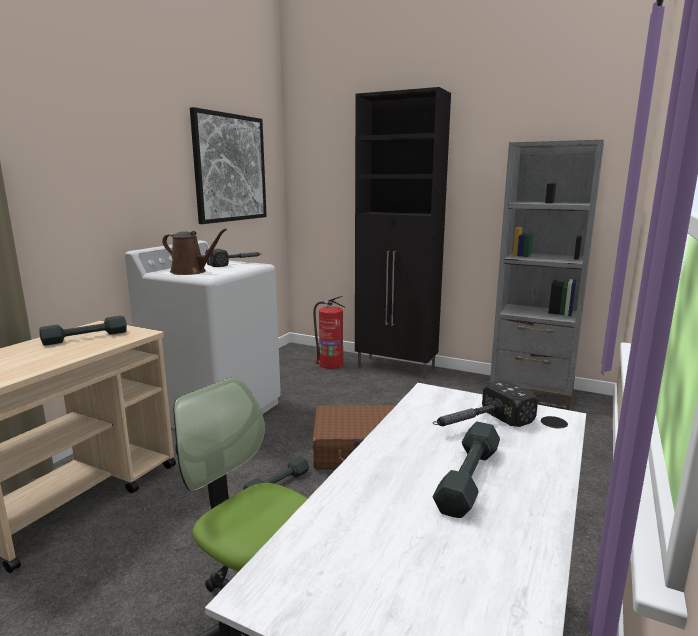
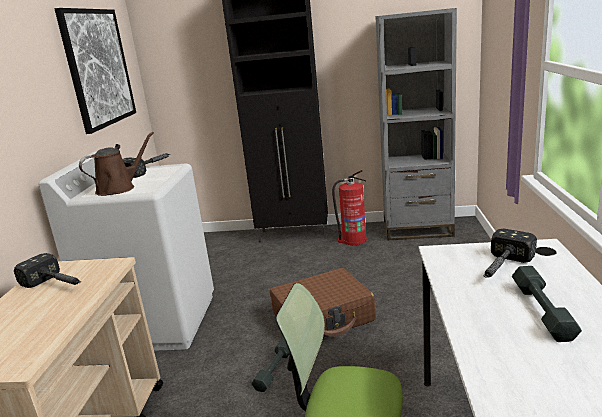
camera: 20 degrees left, 5 degrees up
(85, 337) = (57, 284): grey dumbbell -> hammer
(191, 272) = (119, 188): brown watering can -> brown watering can turned 45 degrees counterclockwise
(330, 364) = (231, 246): fire extinguisher -> fire extinguisher (353, 240)

